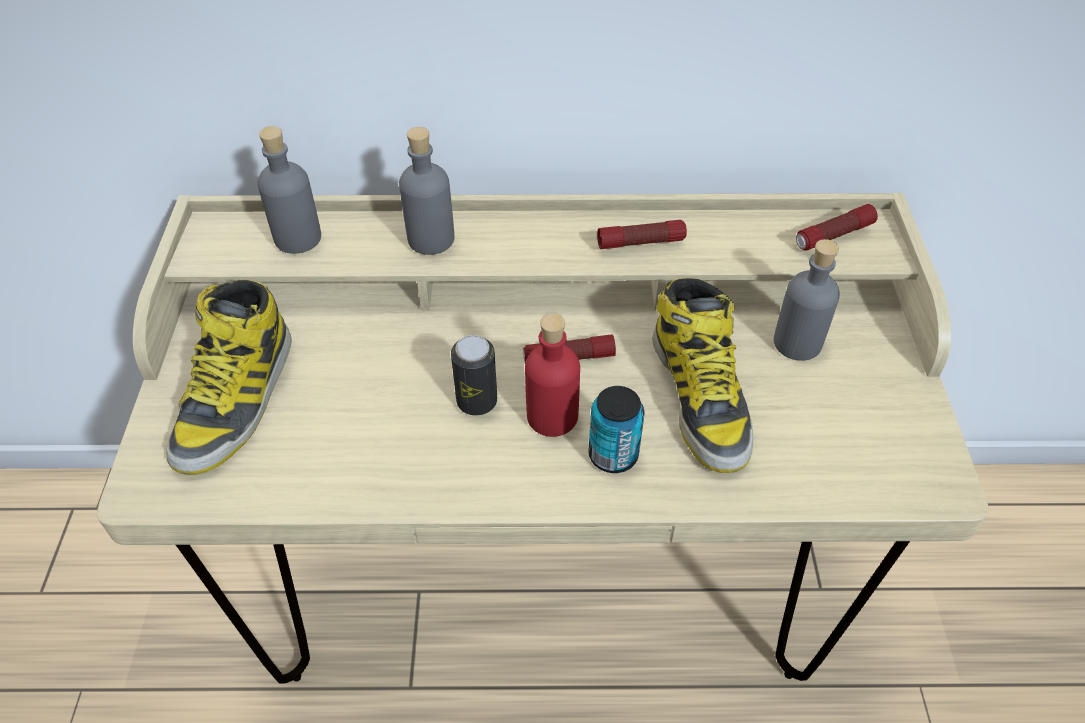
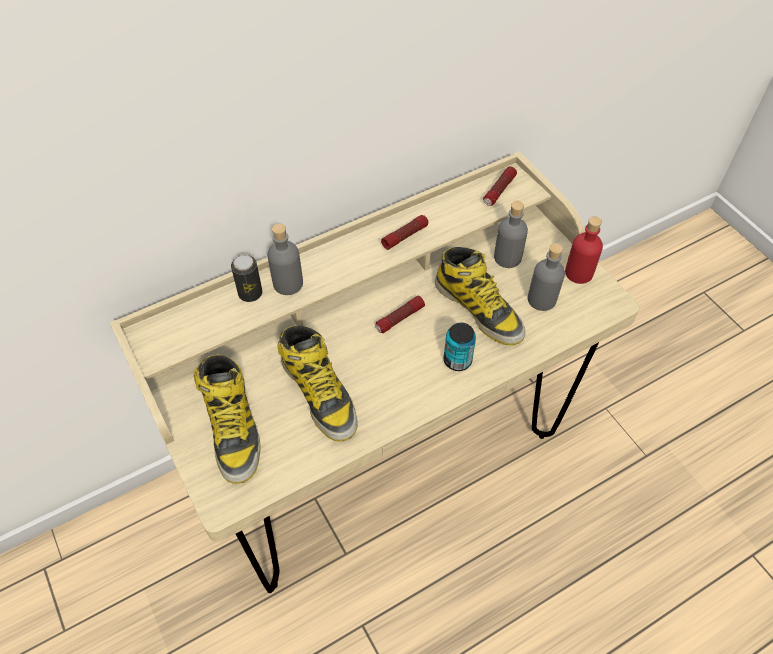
camera: 30 degrees left, 5 degrees up
(298, 238) = (208, 317): grey bottle -> grey bottle (541, 299)
(381, 408) = (320, 393): none -> boot
(477, 401) = (368, 365): can -> can (250, 293)
(552, 416) = (413, 354): red bottle -> red bottle (578, 273)

